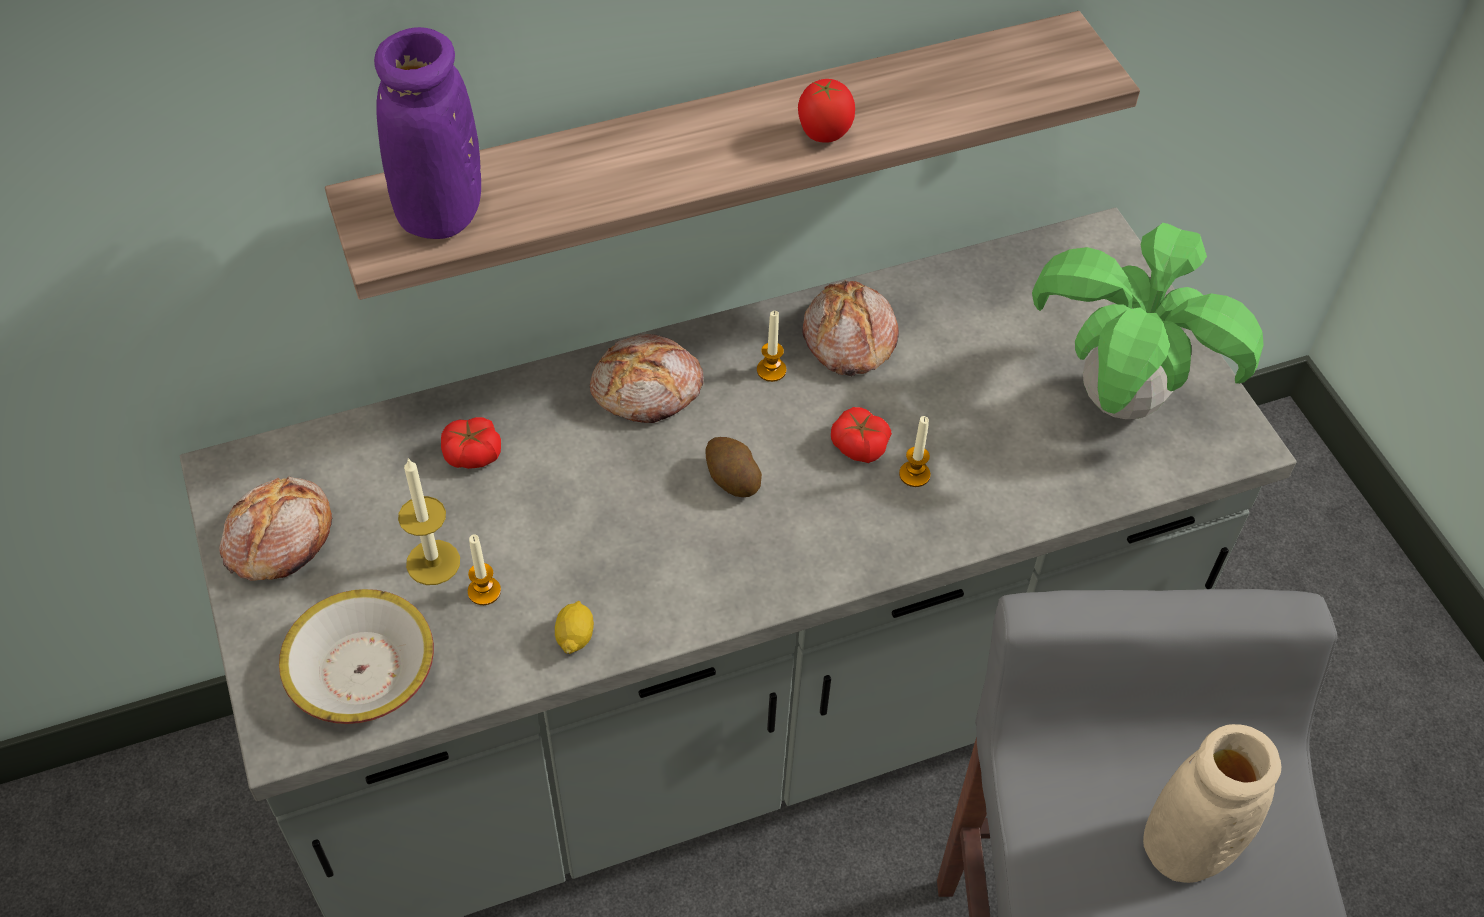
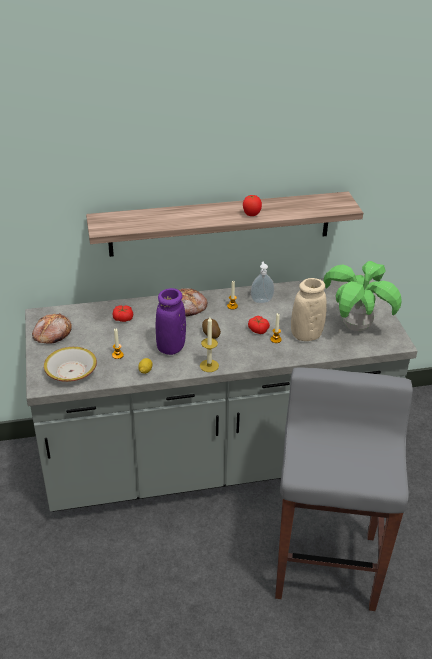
camera: 10 degrees right, 15 degrees down
(433, 562) = (102, 346): candle -> candle (209, 366)
(440, 213) = (121, 223): purple vase -> purple vase (171, 347)
(847, 339) = (261, 300): bread -> soap dispenser
(1187, 847) = (352, 462): beige vase -> beige vase (306, 335)

